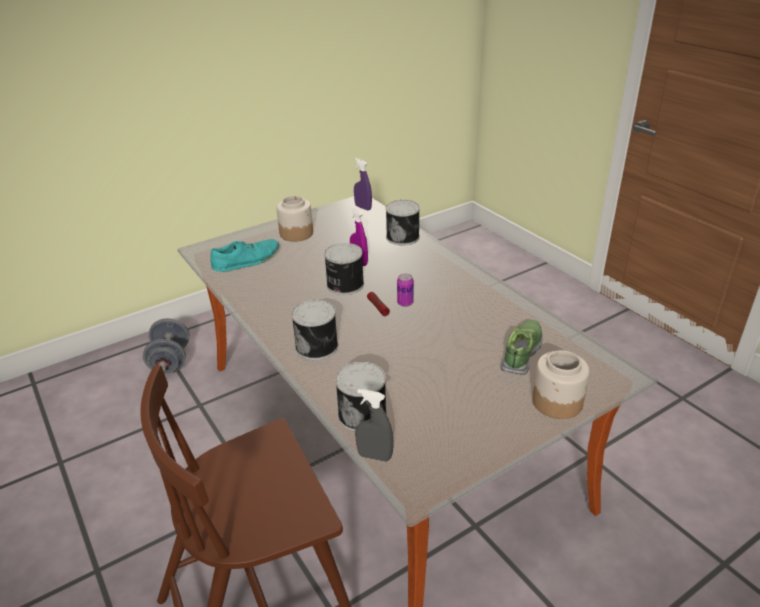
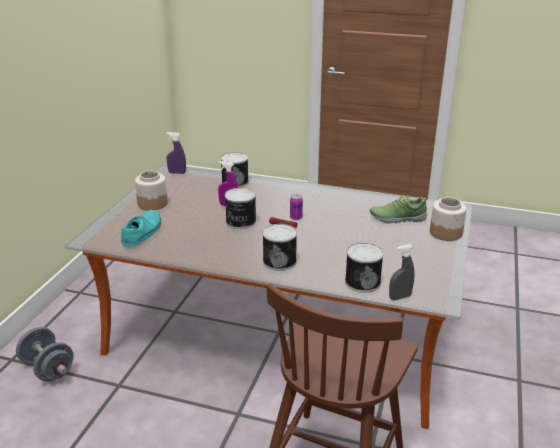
camera: 40 degrees left, 5 degrees down
(522, 353) = (397, 218): shoe -> shoe turned 75 degrees counterclockwise

